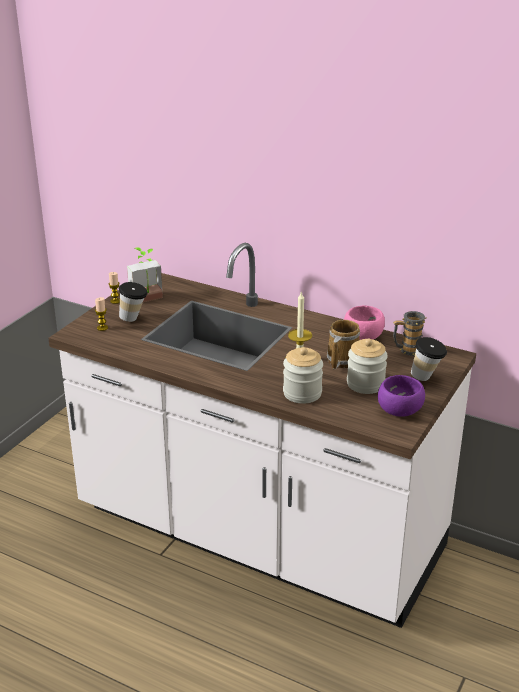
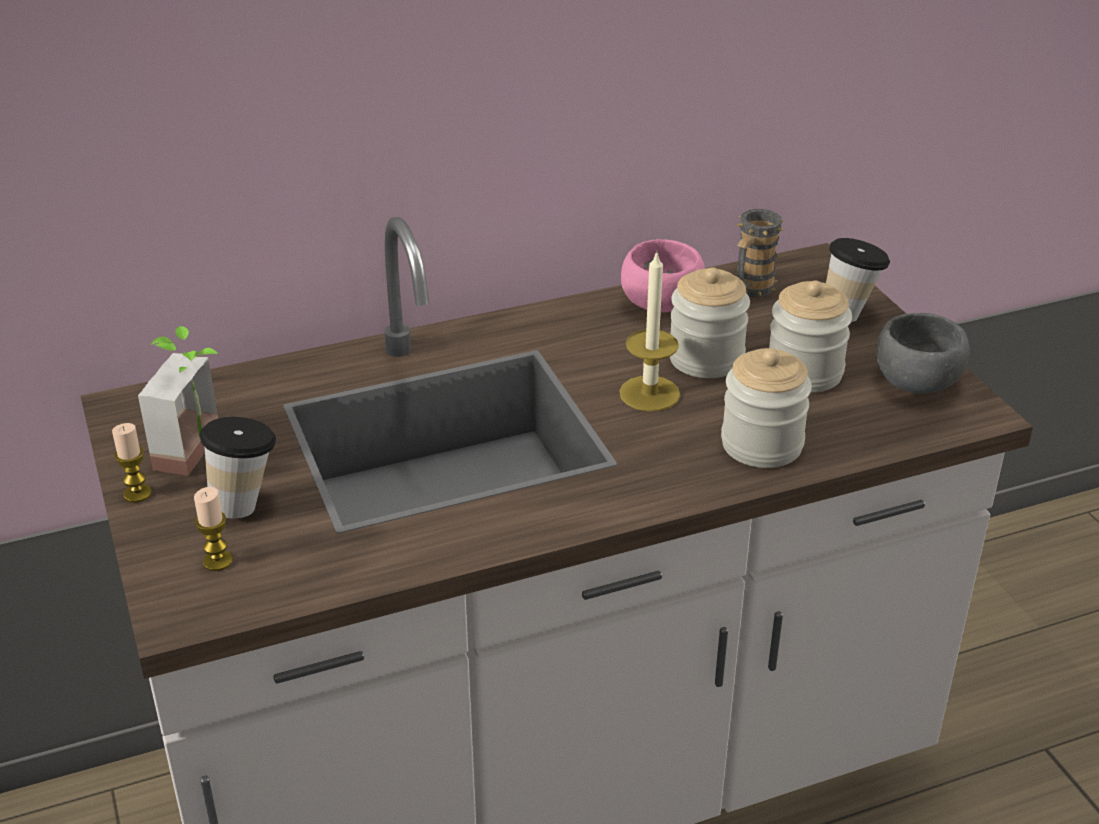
camera: 50 degrees left, 5 degrees up
(341, 360) = (706, 358): mug -> jar
(401, 411) = (918, 381): purple bowl -> grey bowl

